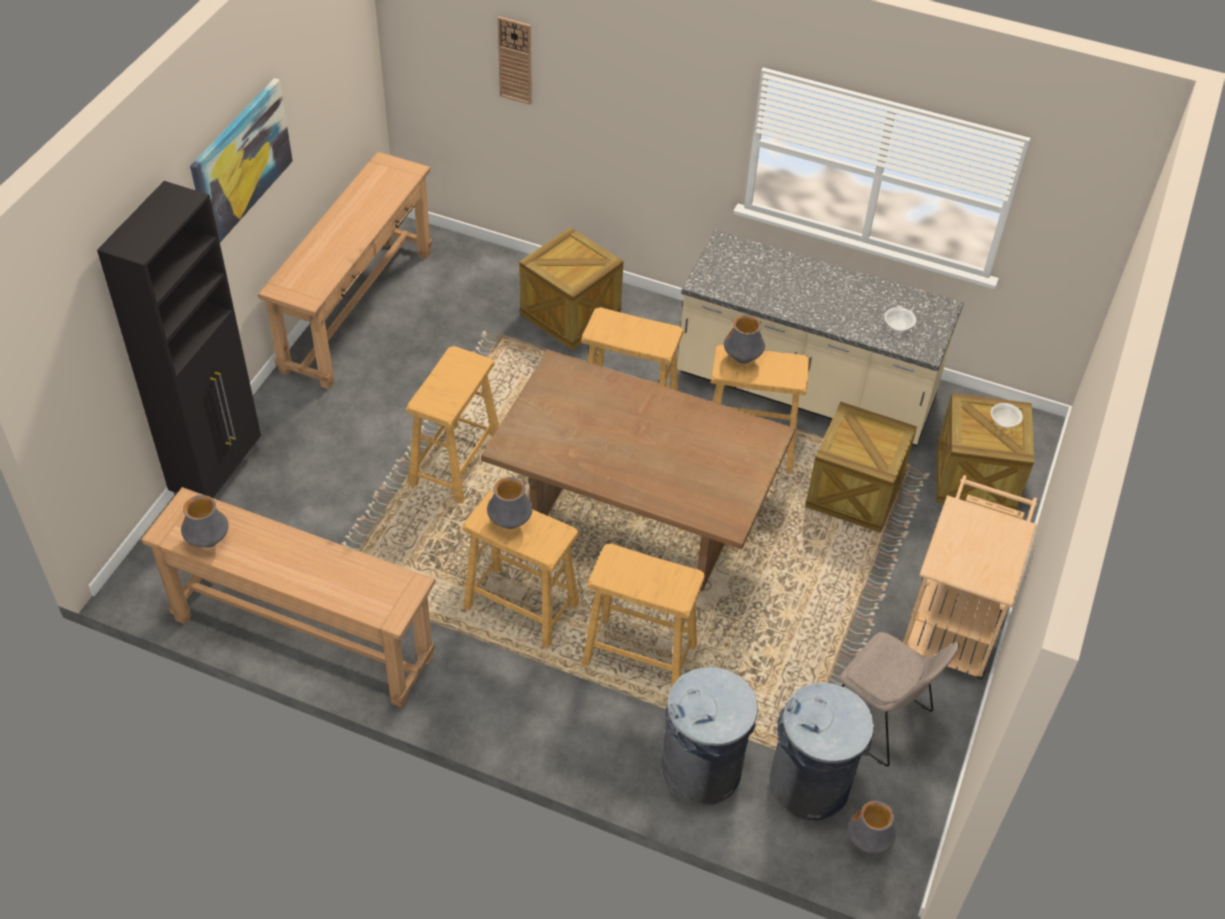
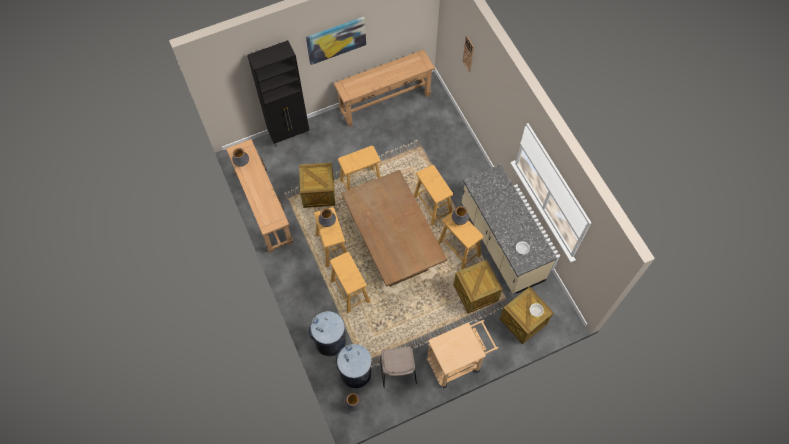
camera: 45 degrees right, 15 degrees up
(570, 314) = (452, 153): crate -> crate (318, 193)

